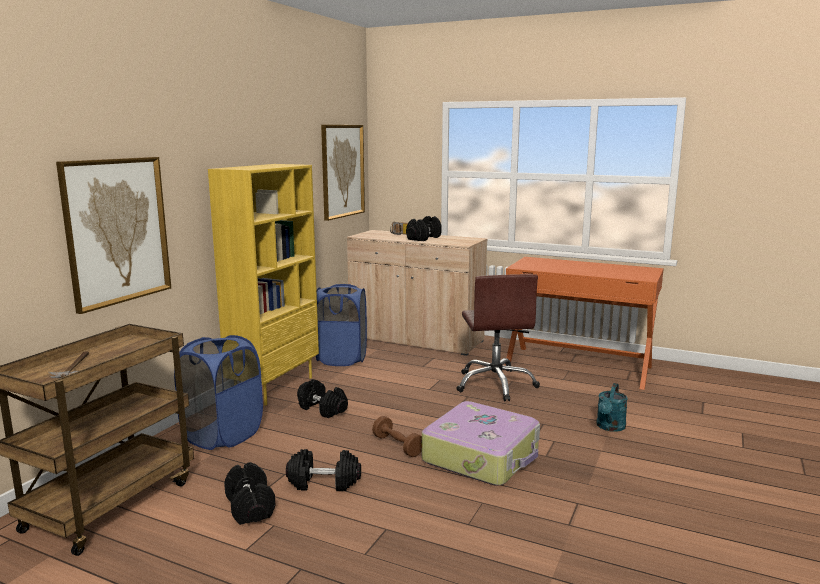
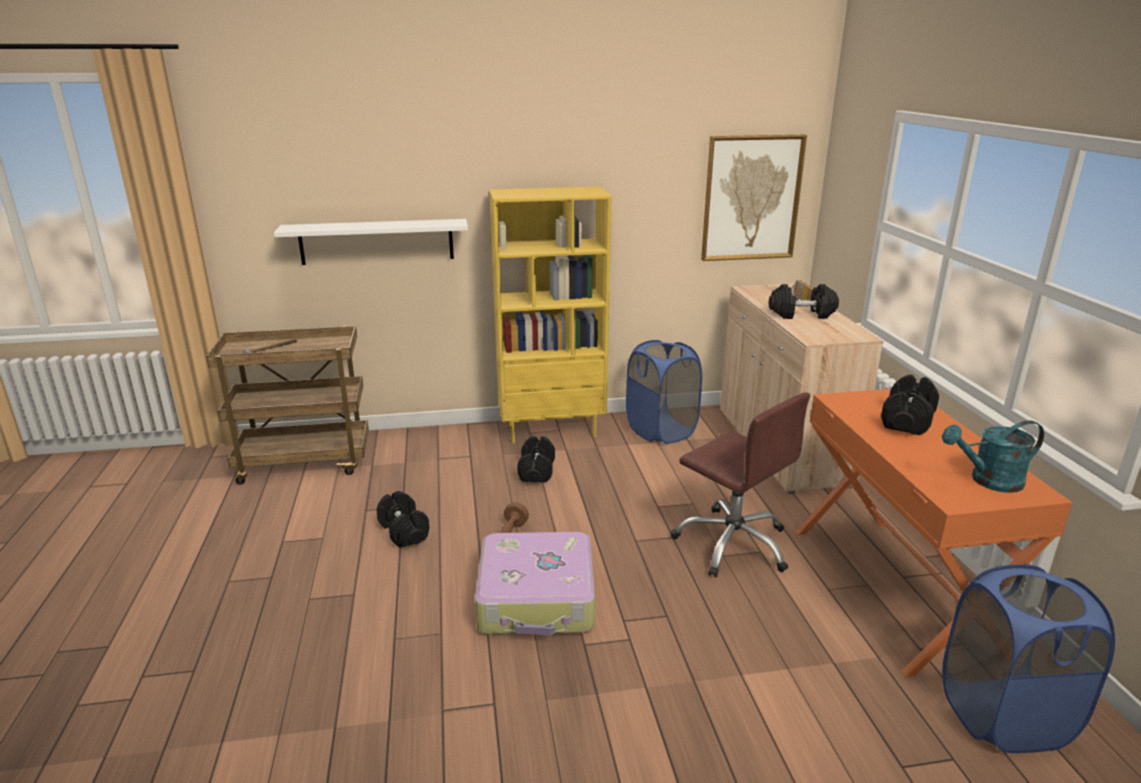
camera: 55 degrees right, 10 degrees up
(117, 231) = (377, 241): picture -> white shelf
(223, 435) = (439, 451): blue laundry basket -> blue laundry basket (1004, 716)
(250, 507) = (340, 516): black dumbbell -> black dumbbell (907, 420)
(495, 384) = (733, 543): brown office chair -> brown office chair turned 90 degrees counterclockwise
(610, 427) = (724, 676): turquoise watering can -> turquoise watering can (988, 481)

